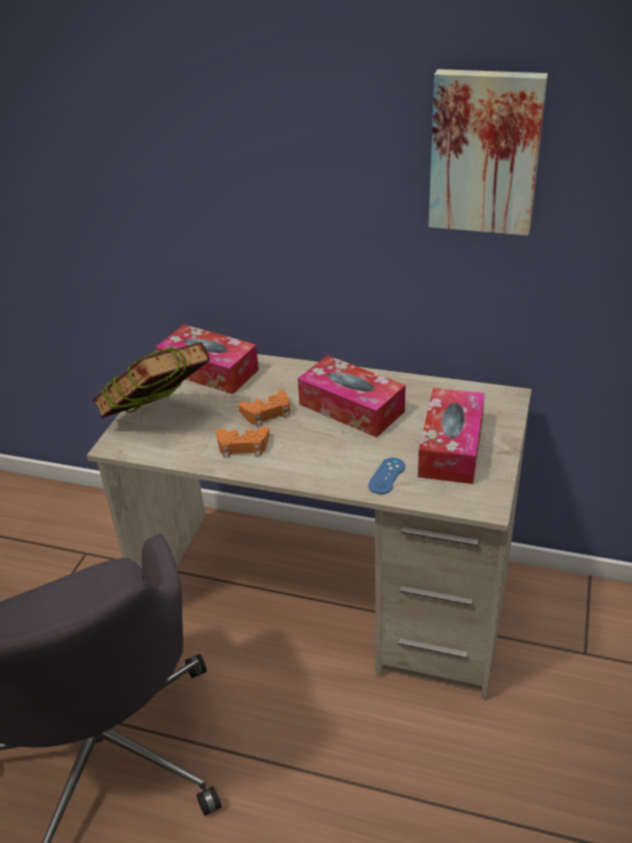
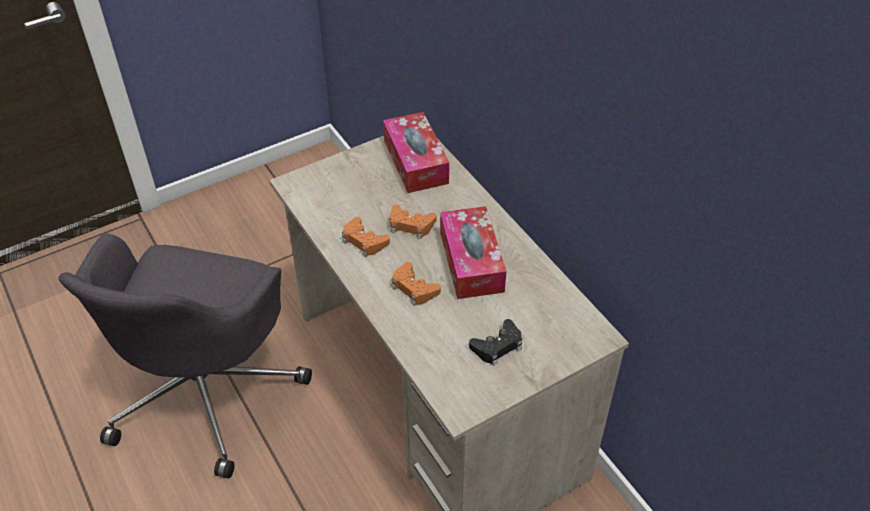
camera: 40 degrees right, 10 degrees up
(159, 421) = (337, 183): book -> none
(332, 451) = (414, 288): none -> orange game controller
(387, 476) = (424, 335): blue game controller -> none
(451, 447) = (497, 346): tissue box -> black game controller
(485, 152) = (633, 112): picture -> none

